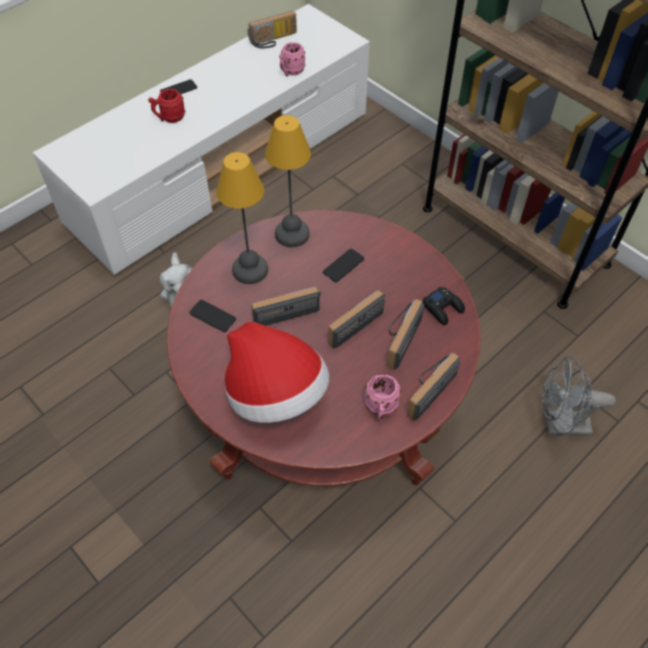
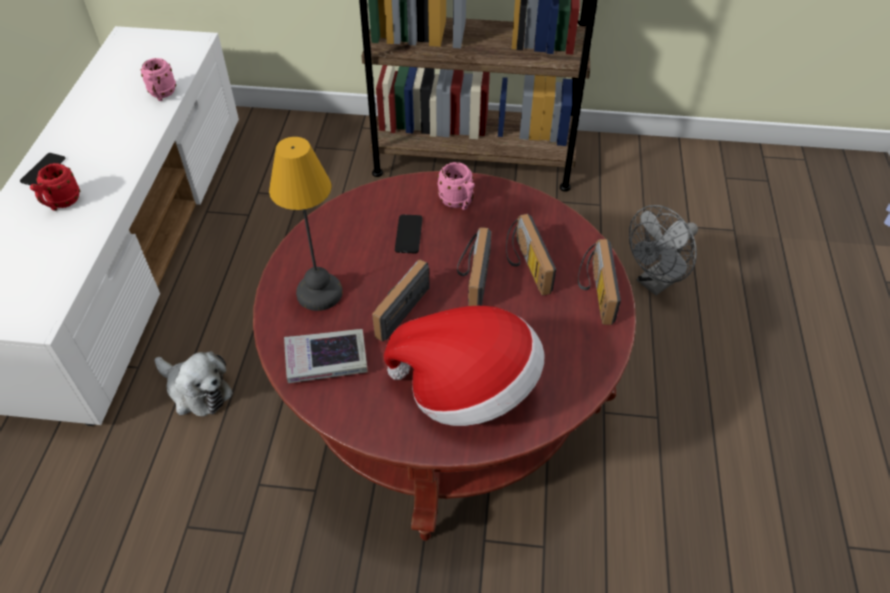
camera: 40 degrees left, 5 degrees down
(212, 316) = (326, 360): phone -> book
(273, 41) = (111, 75): radio -> none
(291, 233) = (326, 235): table lamp -> none
(381, 409) = (576, 335): pink mug -> pink mug (458, 203)
(443, 308) = (535, 217): black game controller -> none

